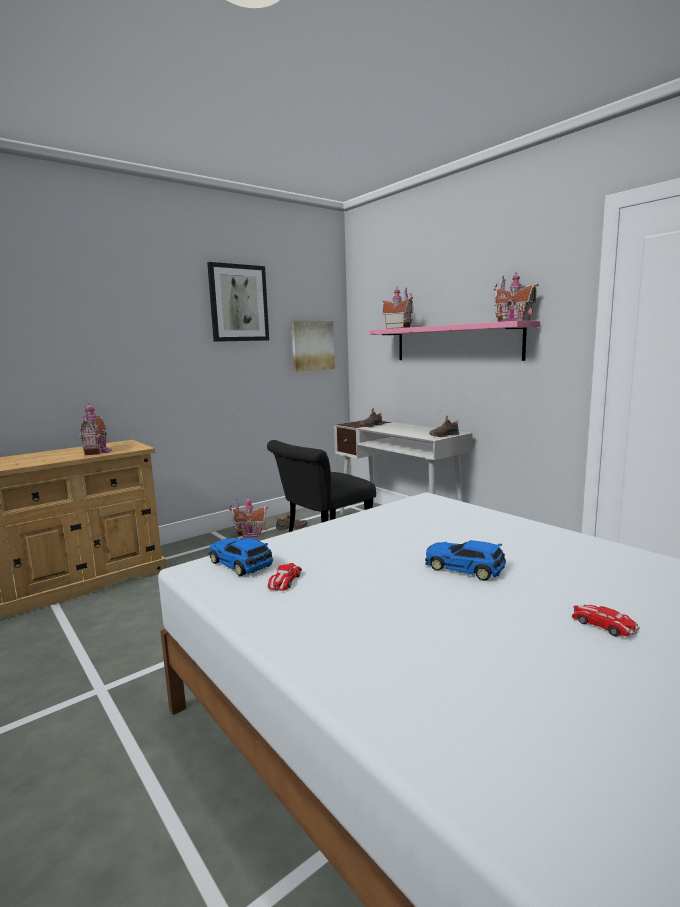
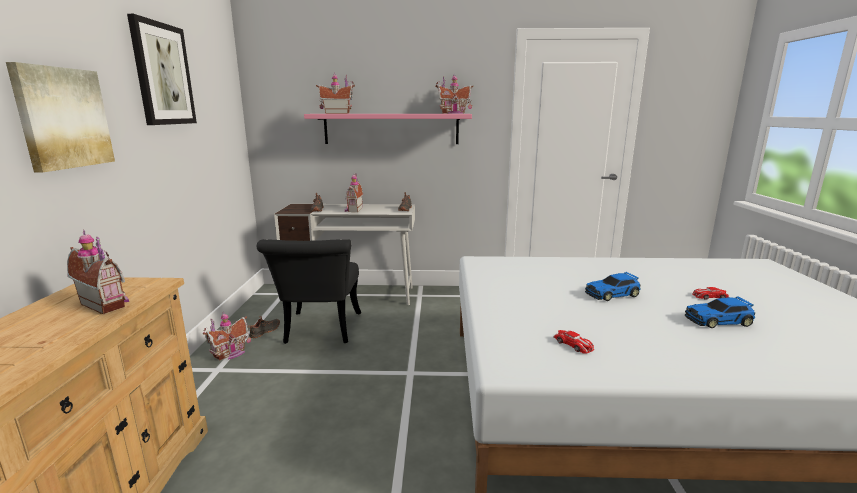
camera: 50 degrees left, 5 degrees up
(241, 564) = (519, 349): toy car -> toy car (719, 321)
(312, 345) = (224, 129): picture -> picture (63, 118)
(397, 430) = (353, 210): none -> toy house

